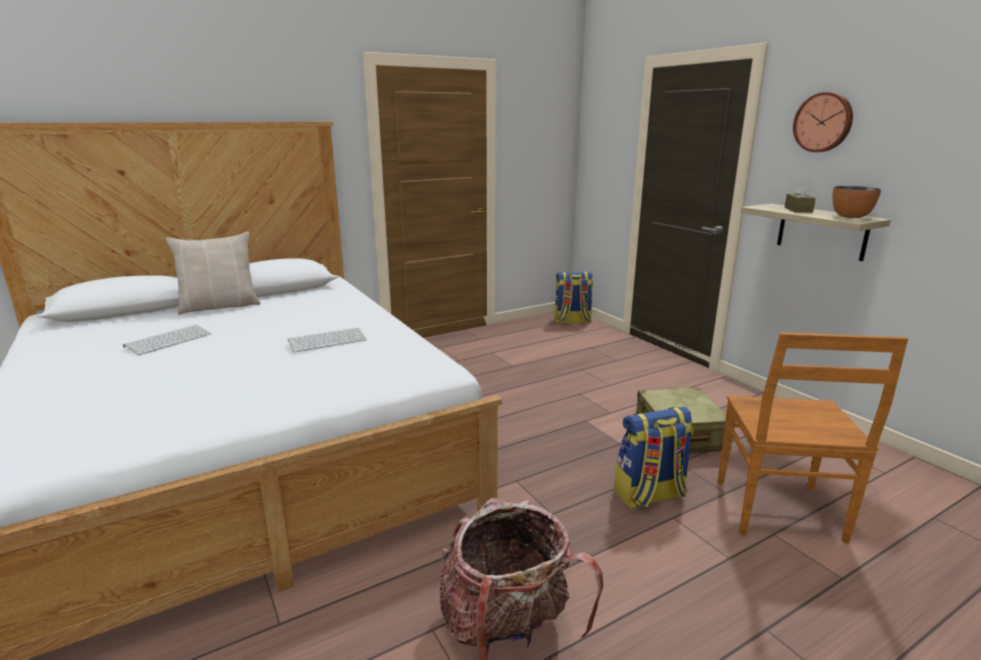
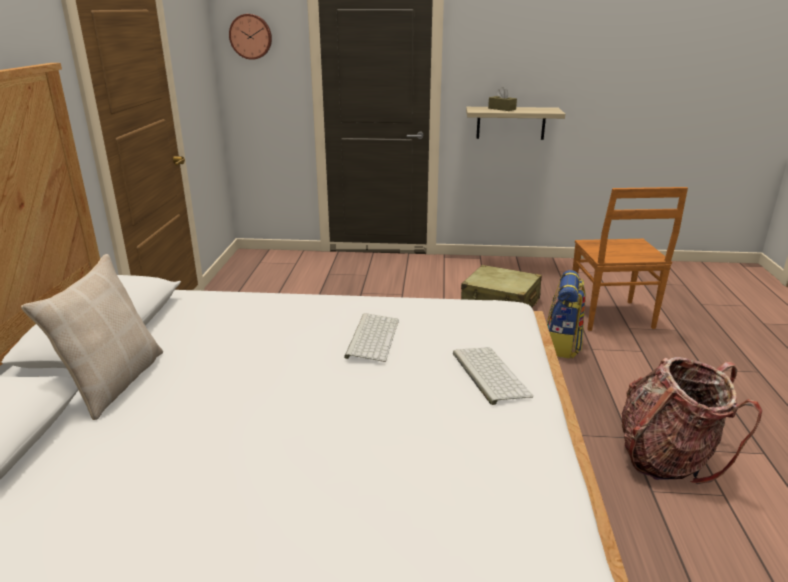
camera: 55 degrees left, 5 degrees up
(169, 340) = (224, 437): keyboard -> keyboard (488, 374)
(572, 321) = (266, 259): backpack -> none
(779, 512) = (611, 317): brown chair -> brown chair turned 45 degrees clockwise
(823, 122) = (502, 39): wall clock -> wall clock (251, 36)
(851, 217) = (542, 109): bowl -> none

